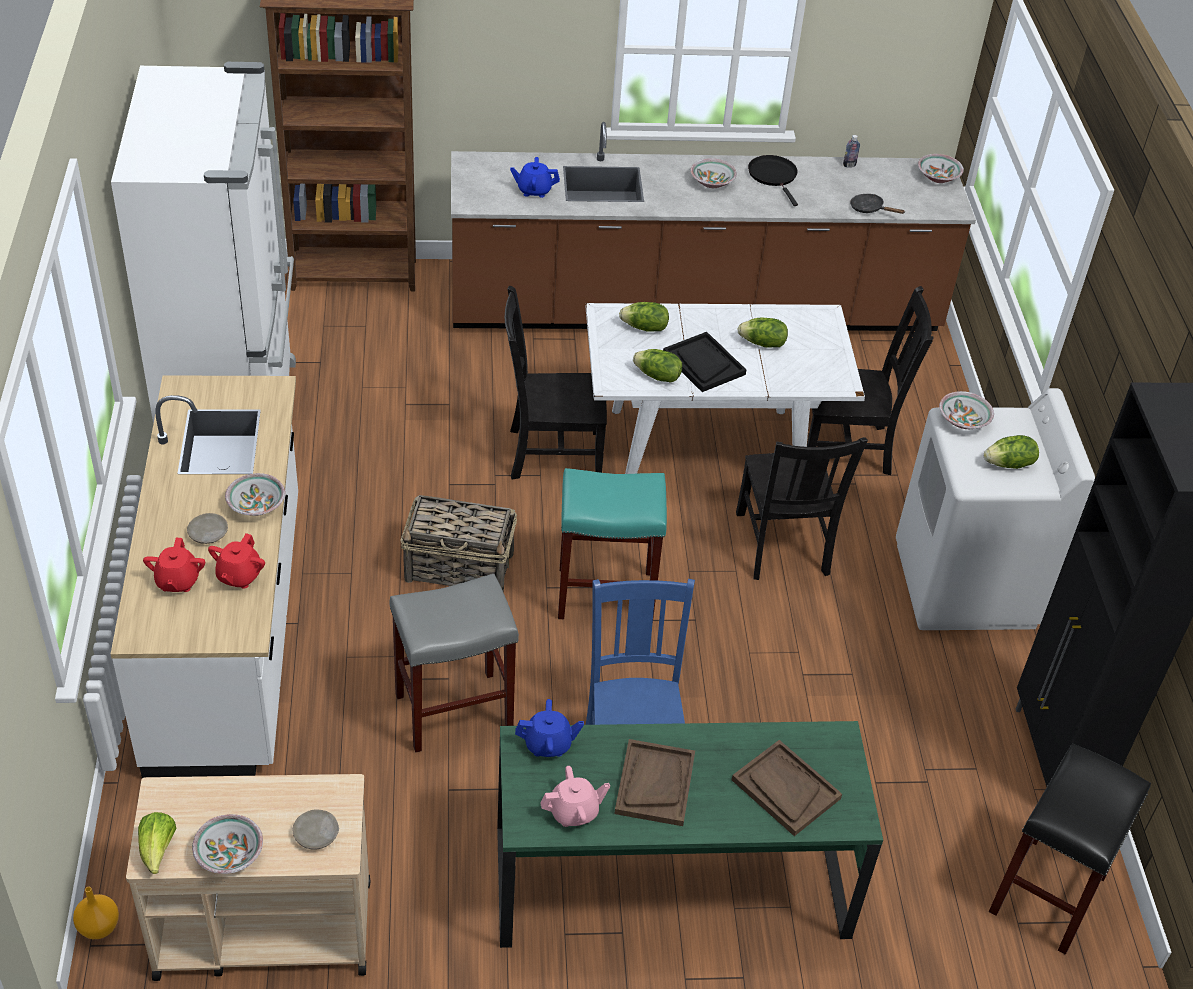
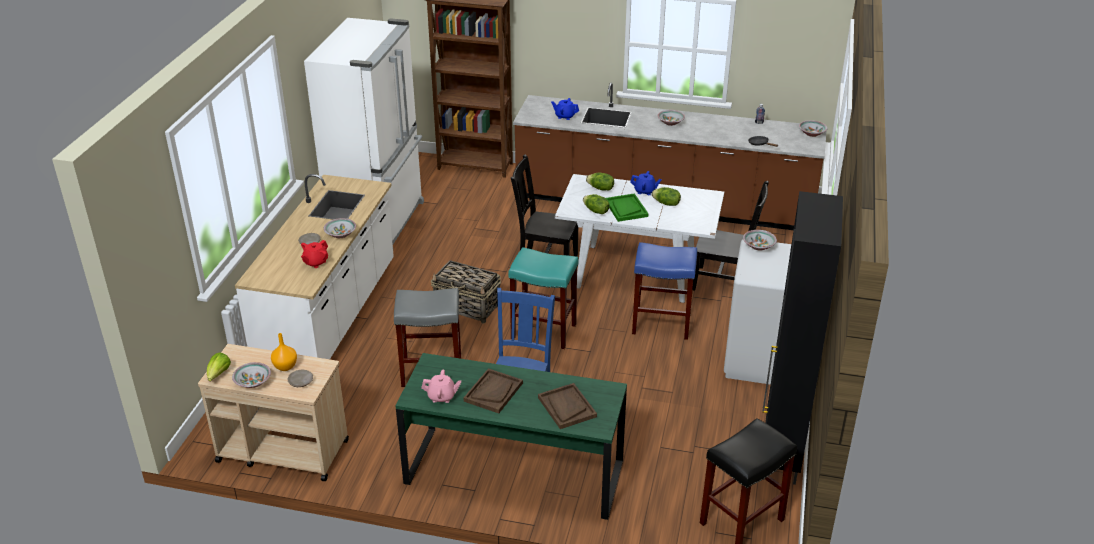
camera: 20 degrees right, 10 degrees down
(98, 927) = (200, 434): orange vase -> orange vase (285, 366)
(177, 581) = (283, 260): red teapot -> none
(548, 744) = (444, 365): blue teapot -> blue teapot (645, 191)
(703, 364) = (626, 209): black tray -> green tray
(773, 176) = (709, 123): black frying pan -> none
(782, 546) = (660, 324): black chair -> blue stool
(1009, 464) = (776, 270): lettuce -> none

